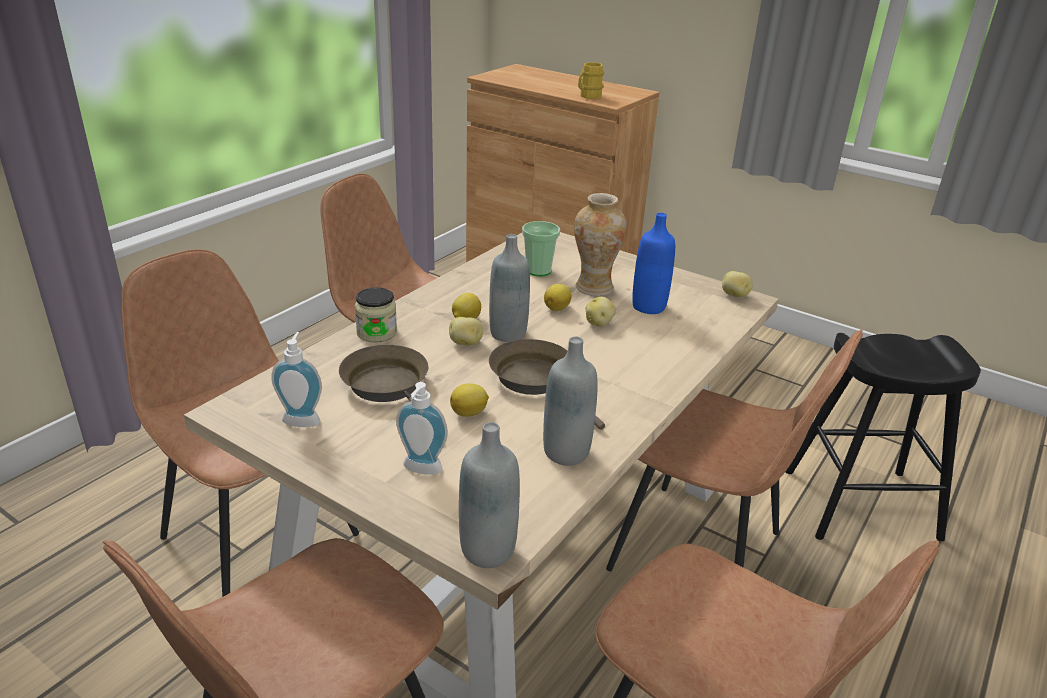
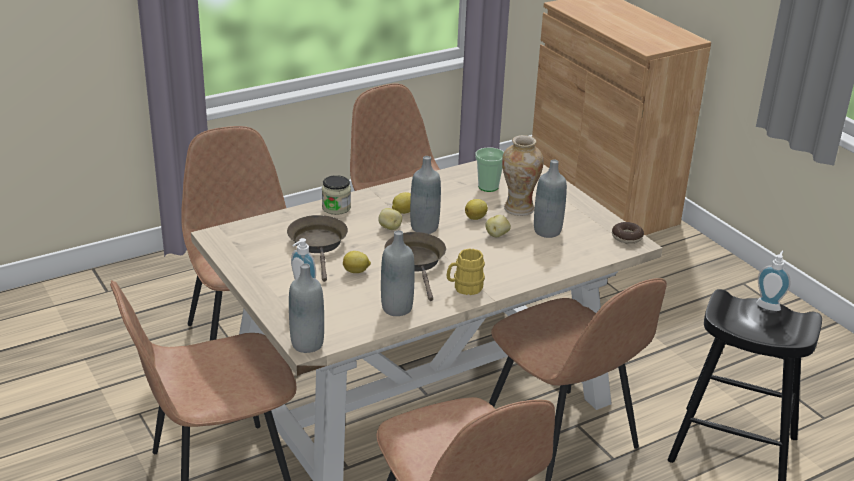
camera: 25 degrees right, 0 degrees up
(302, 418) = (254, 250): soap dispenser -> soap dispenser (769, 305)
(588, 96) = (634, 38): yellow mug -> yellow mug (464, 288)
(648, 307) = (547, 231): blue bottle -> grey bottle
(734, 295) = (627, 237): potato -> donut

